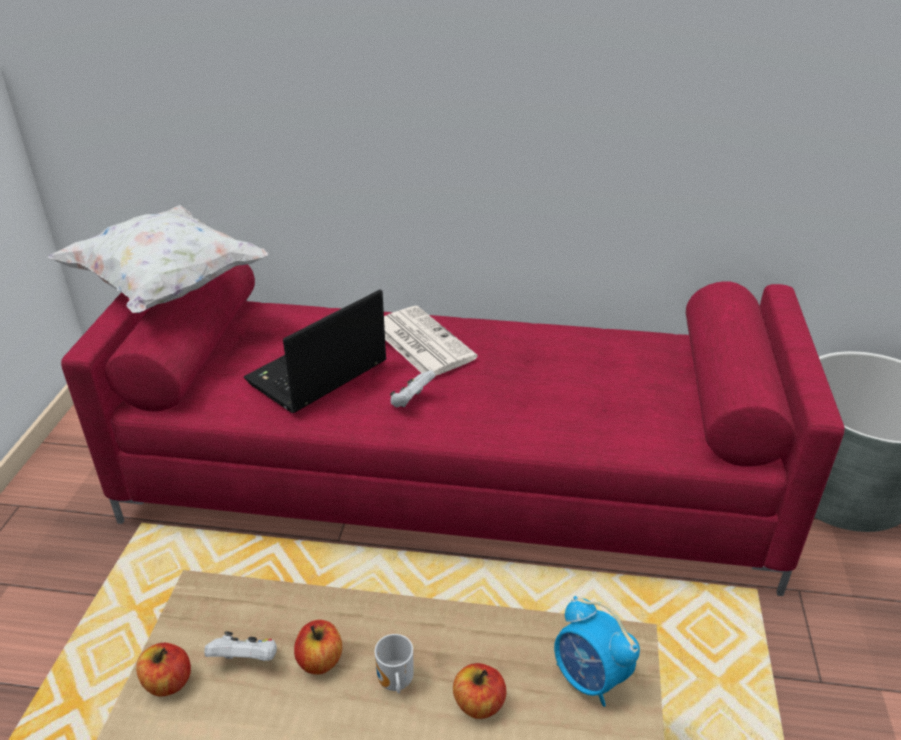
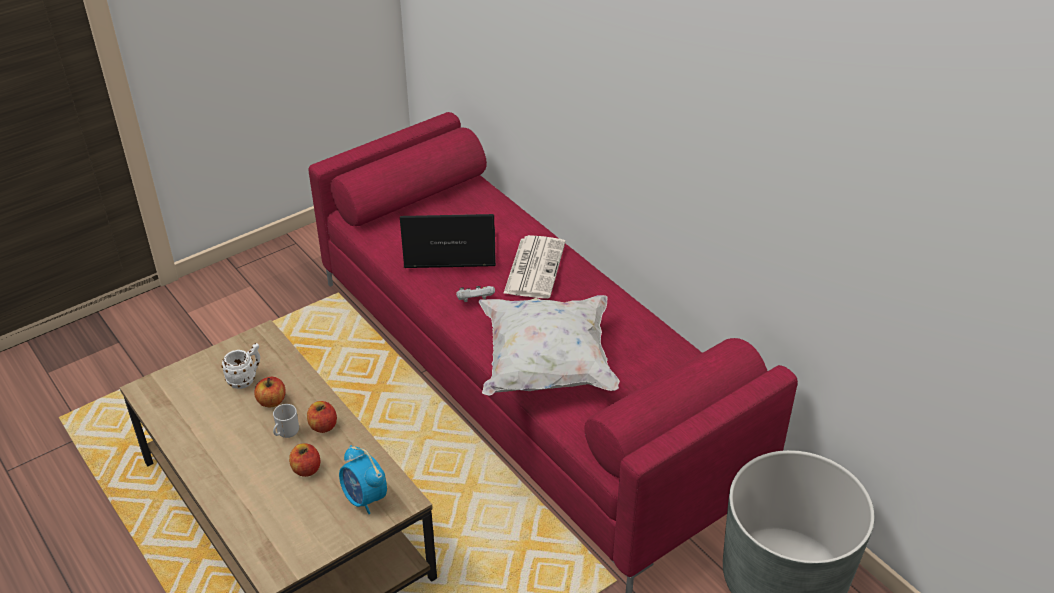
camera: 45 degrees right, 5 degrees up
(168, 287) = (408, 146): white pillow -> white pillow (547, 366)
(168, 682) = (209, 365): apple -> apple (323, 426)
(246, 660) = (246, 378): white game controller -> white mug
(589, 679) = (365, 498): alarm clock -> alarm clock turned 45 degrees counterclockwise

